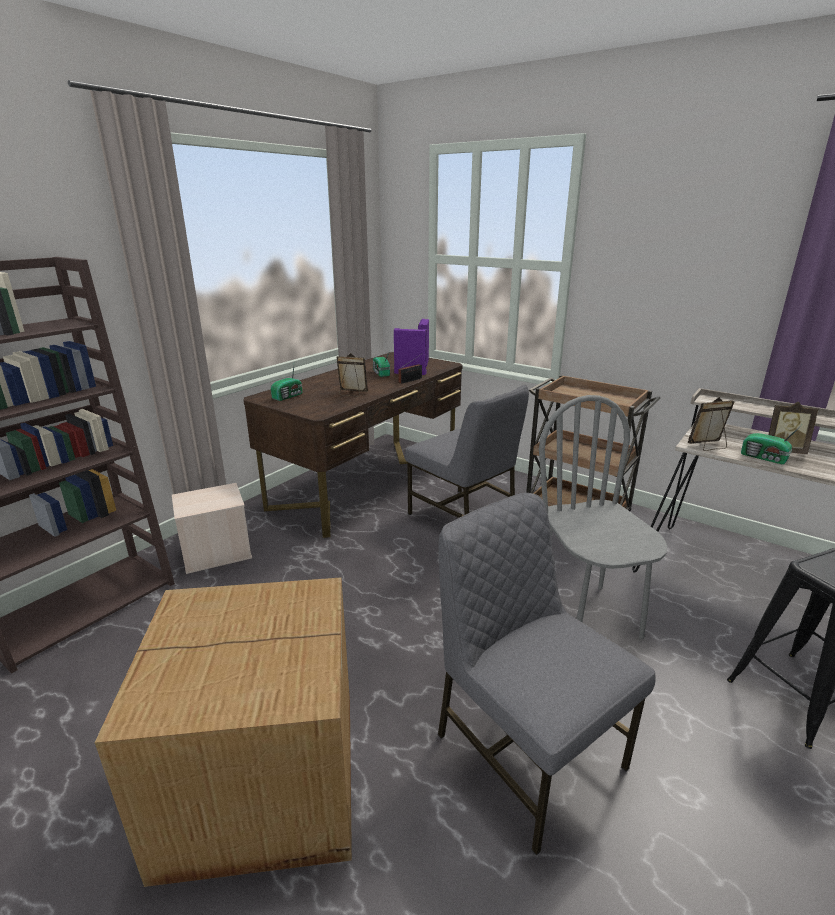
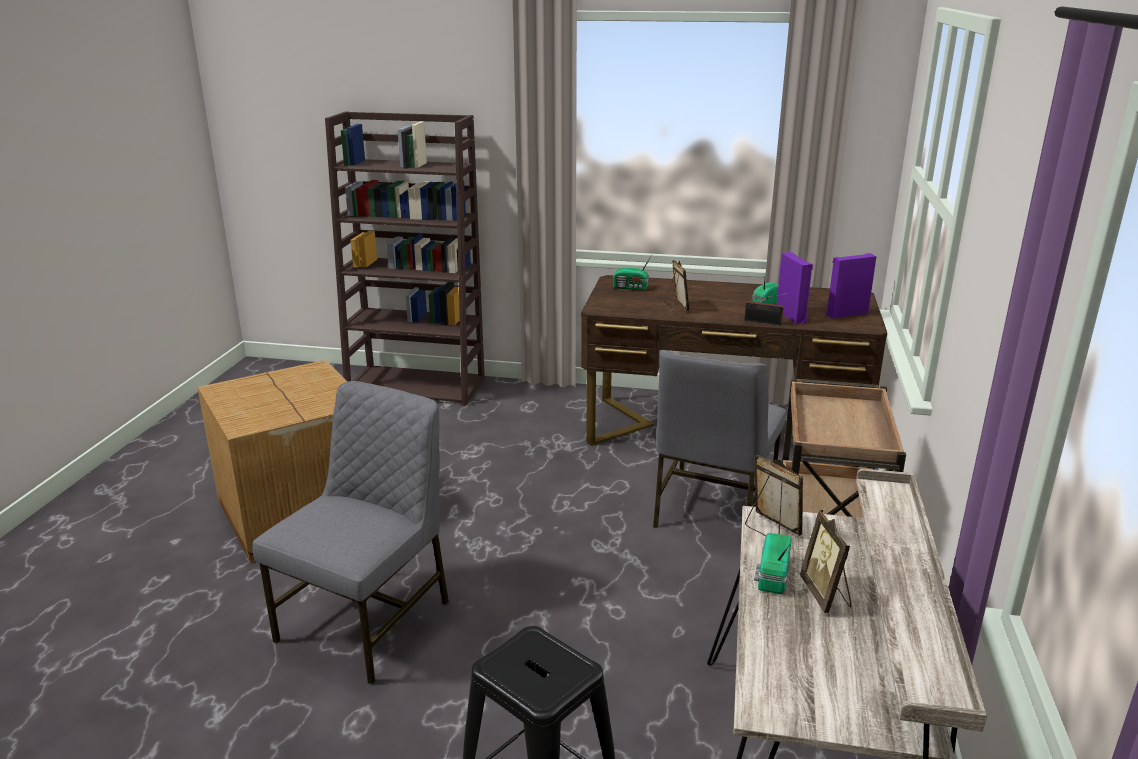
camera: 65 degrees right, 0 degrees up
(215, 553) = (518, 405): beige storage box -> none
(587, 617) = (580, 634): grey chair -> none

